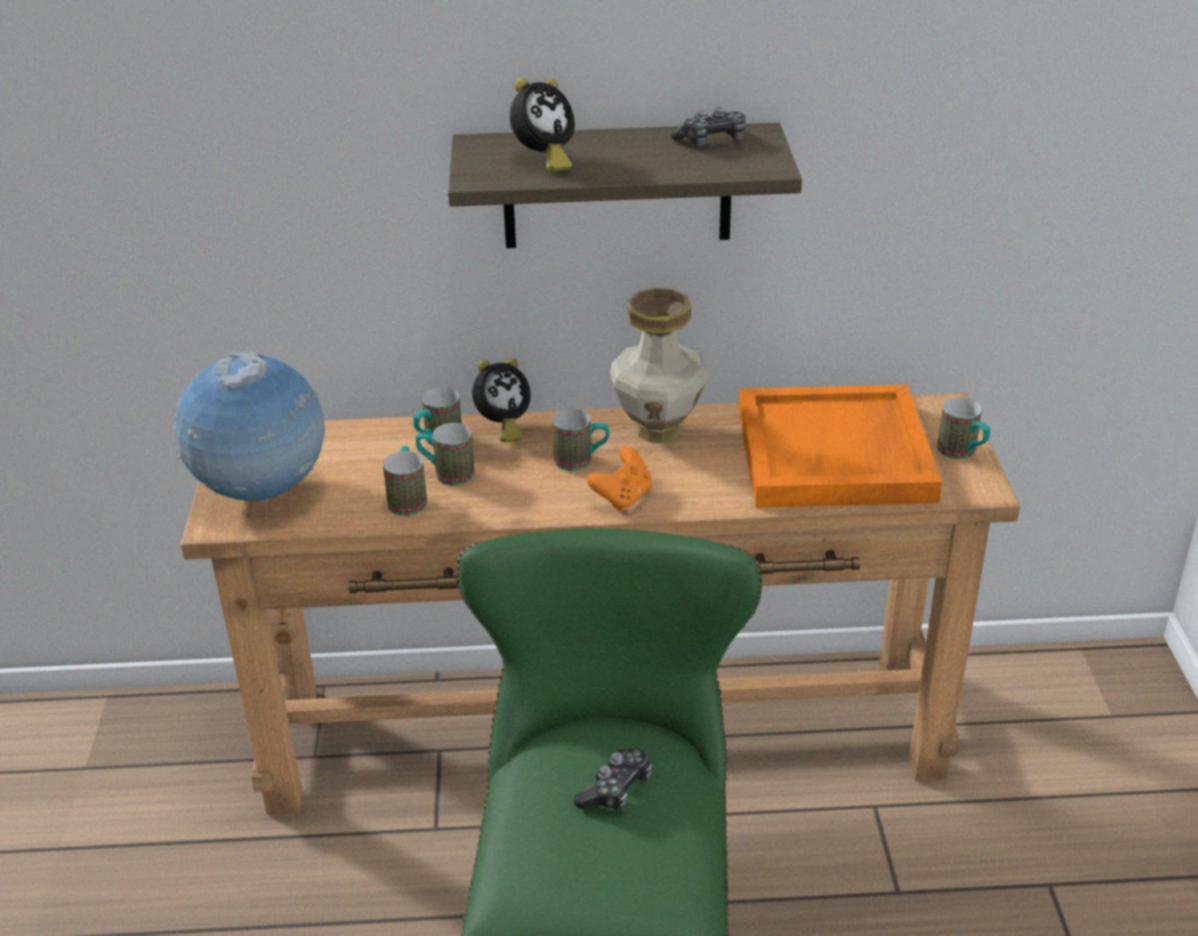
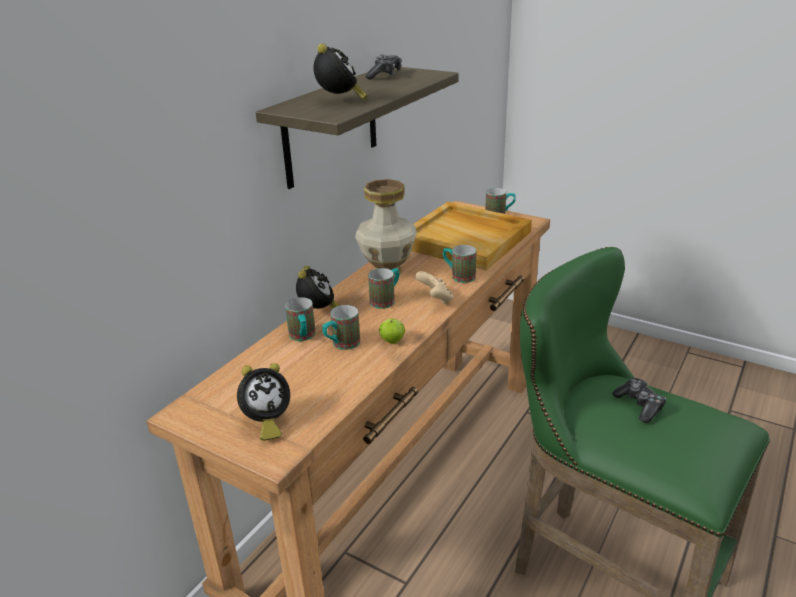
camera: 55 degrees left, 5 degrees down
(262, 494) = (266, 423): globe -> alarm clock
(407, 499) = (349, 366): mug -> mug (458, 276)
(489, 505) = (392, 341): none -> apple
(623, 497) = (435, 300): orange game controller -> beige game controller
(836, 454) = (466, 239): orange tray -> beige tray

